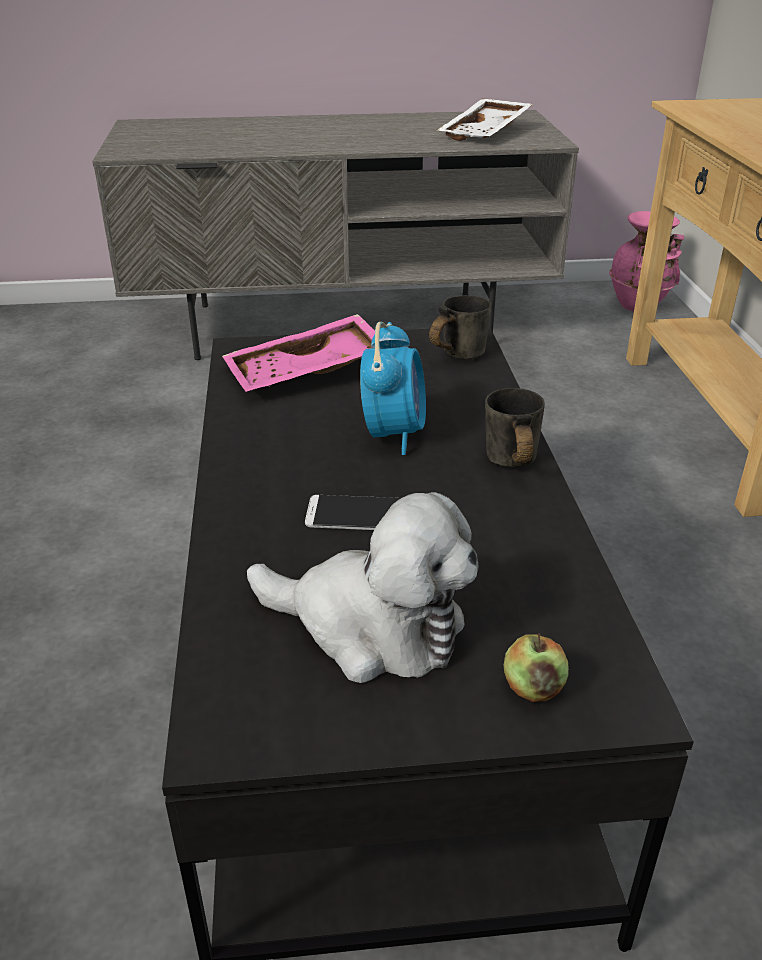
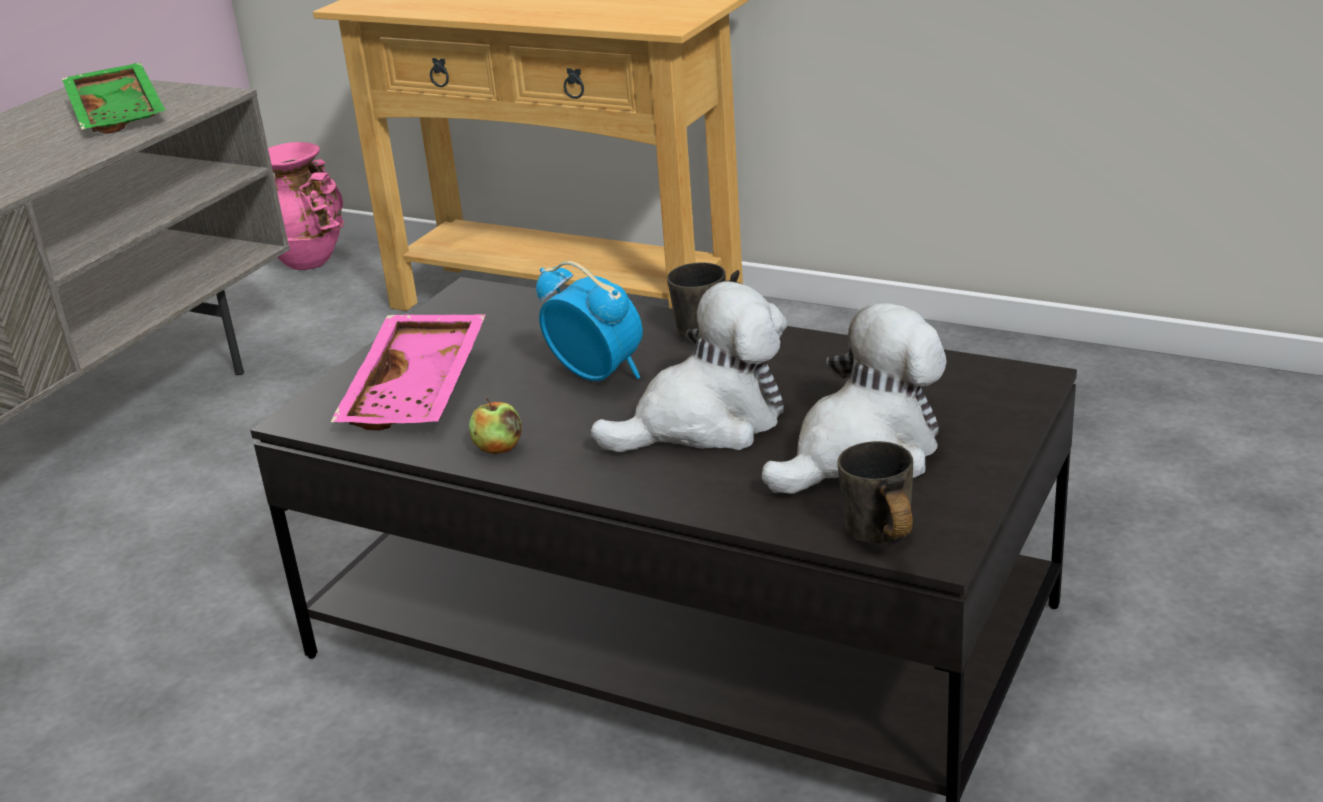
camera: 55 degrees left, 5 degrees down
(358, 514) = (705, 423): phone -> plush toy
(453, 355) = (493, 308): grey mug -> grey mug (875, 540)
(486, 133) = (120, 114): white tray -> green tray
(533, 688) = (986, 407): apple -> apple (498, 448)

